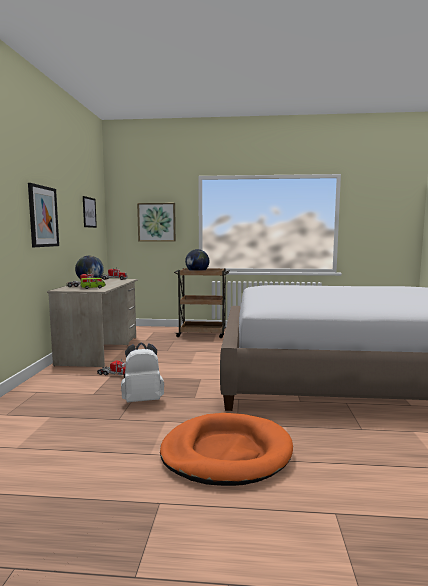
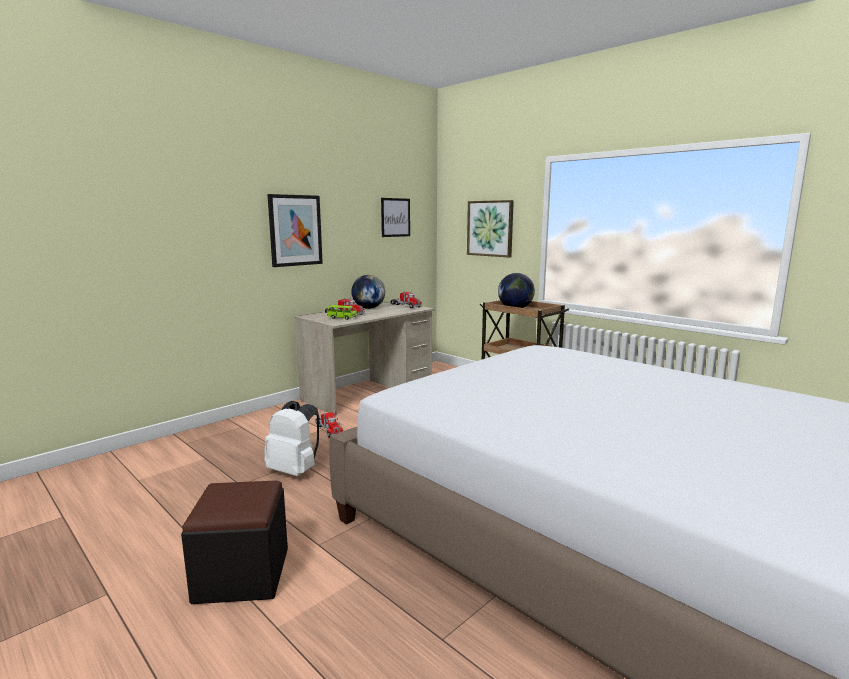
camera: 40 degrees right, 5 degrees up
(226, 453) = (242, 575): orange dog bed -> black ottoman

